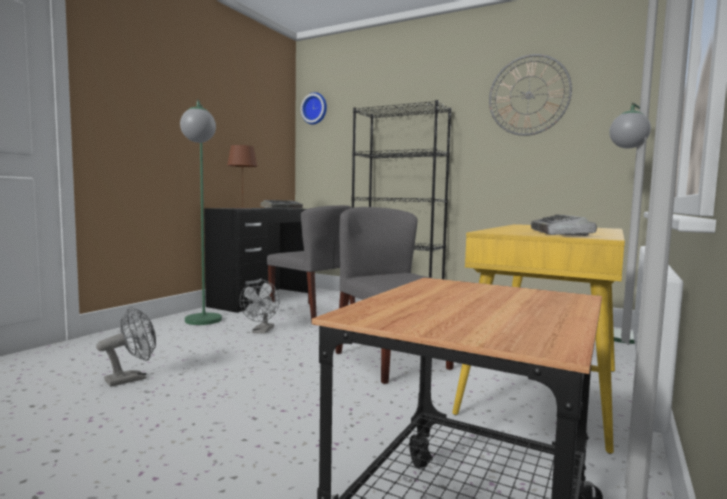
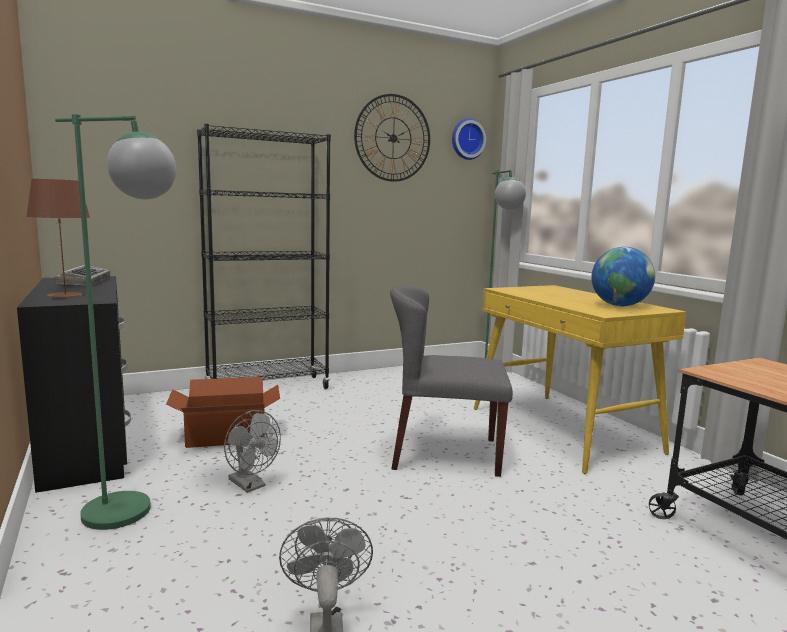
camera: 55 degrees left, 5 degrees up
(313, 313) = (227, 436): grey chair -> cardboard box
(315, 109) = (78, 101): wall clock -> wall clock (467, 139)
(560, 233) = (619, 306): keyboard -> globe

